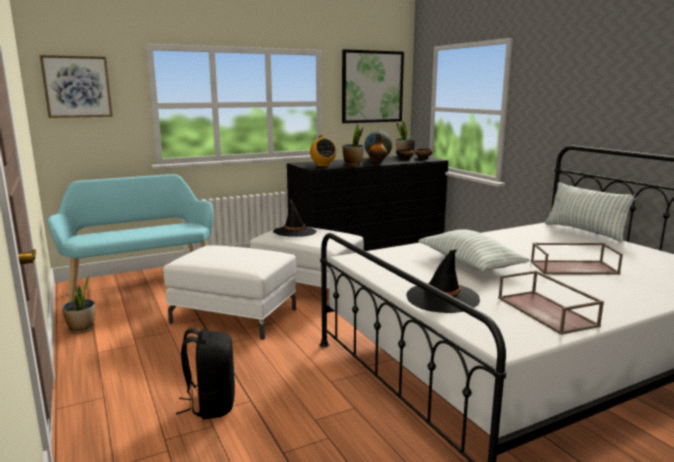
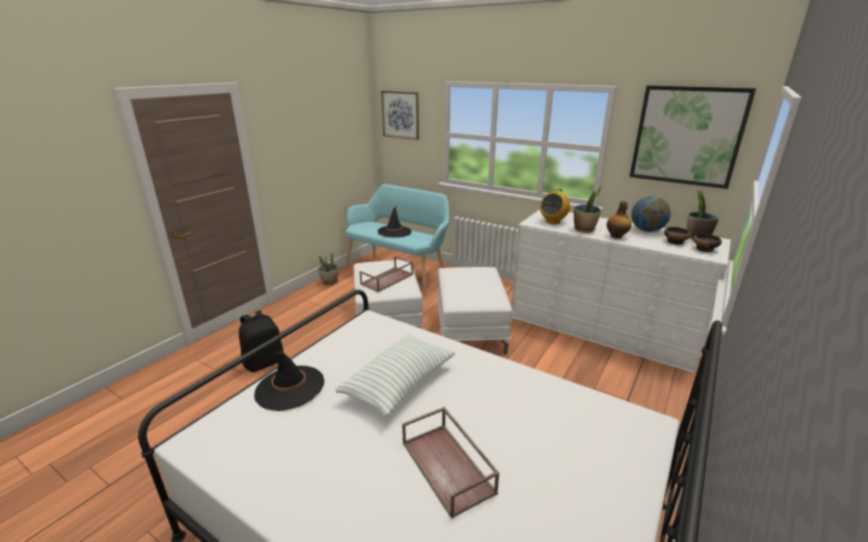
camera: 60 degrees right, 10 degrees up
(294, 232) = (468, 276): black hat -> black hat (394, 232)
(367, 250) = (602, 328): black dresser -> white dresser
(547, 312) = (278, 461): brown tray -> brown tray (387, 279)
(584, 231) = (656, 462): pillow -> none

